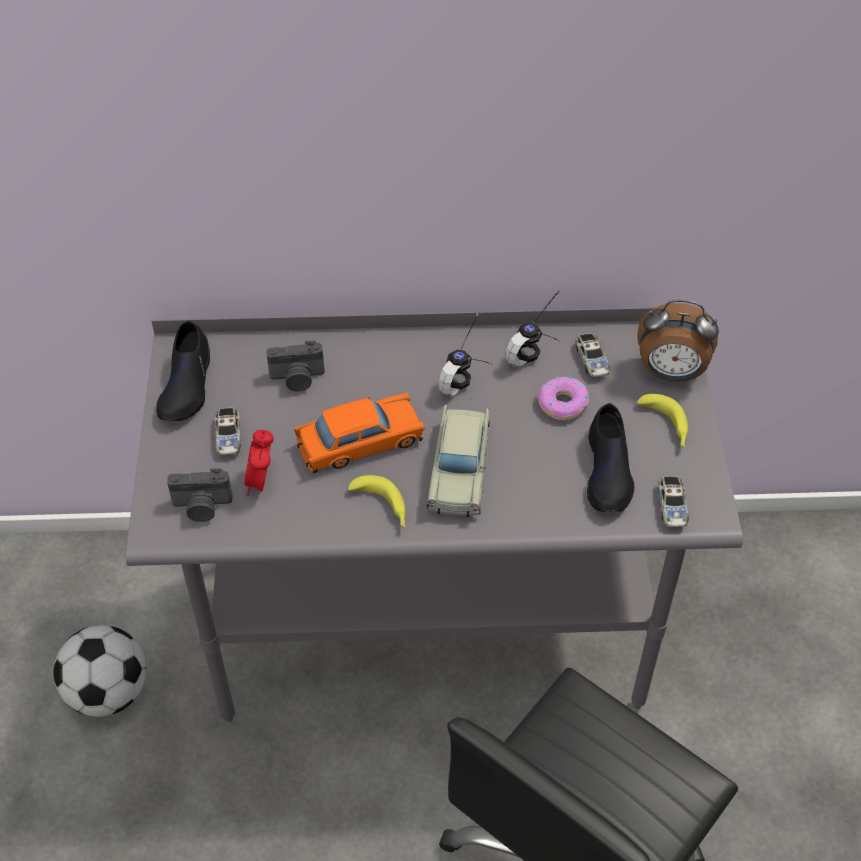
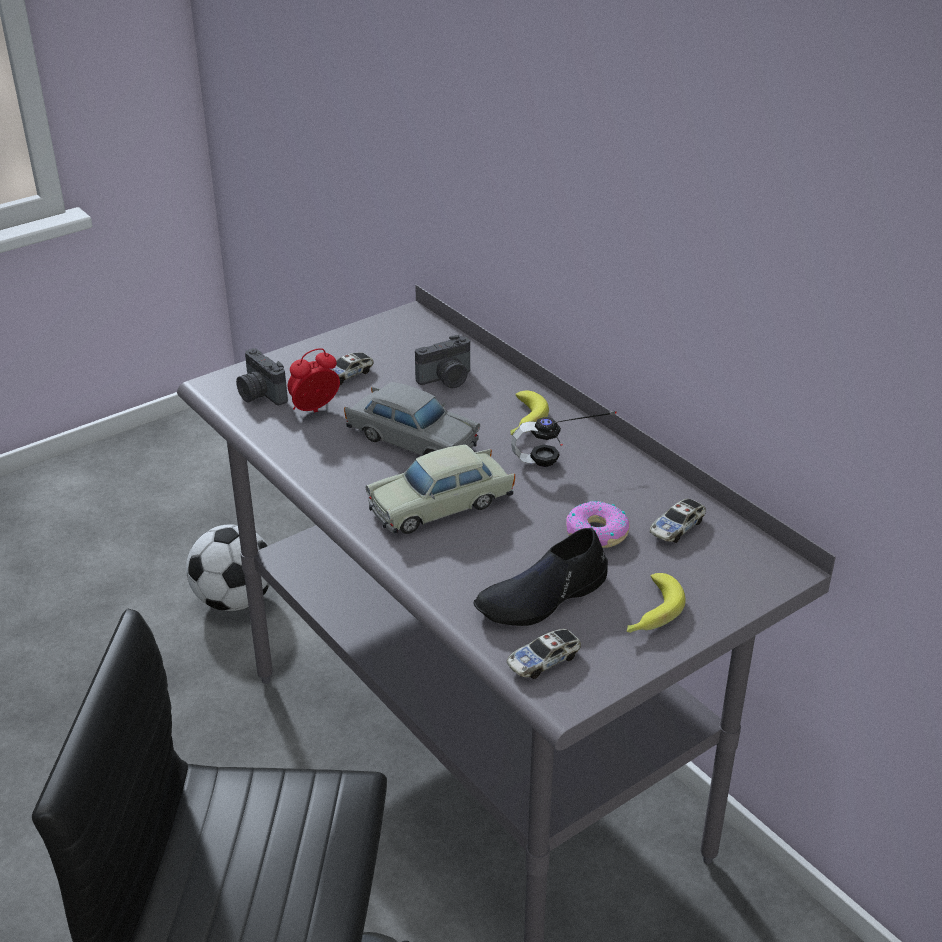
camera: 55 degrees right, 15 degrees down
(186, 385) = (378, 335): black shoe -> none
(297, 378) = (447, 380): camera -> camera turned 75 degrees counterclockwise
(360, 442) = (412, 439): orange toy car -> grey toy car
(383, 507) = (351, 481): banana -> banana (523, 422)
(543, 352) = (648, 494): headphones -> none
(670, 373) = (729, 588): alarm clock -> none

